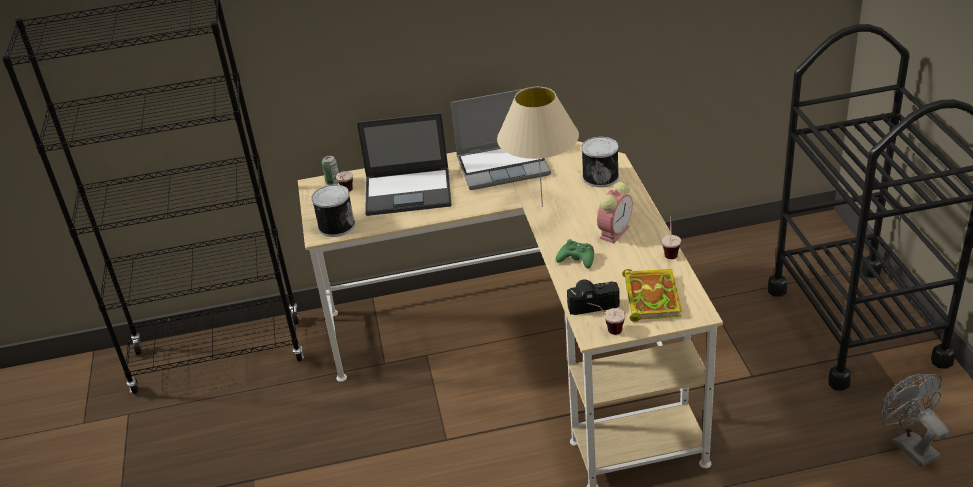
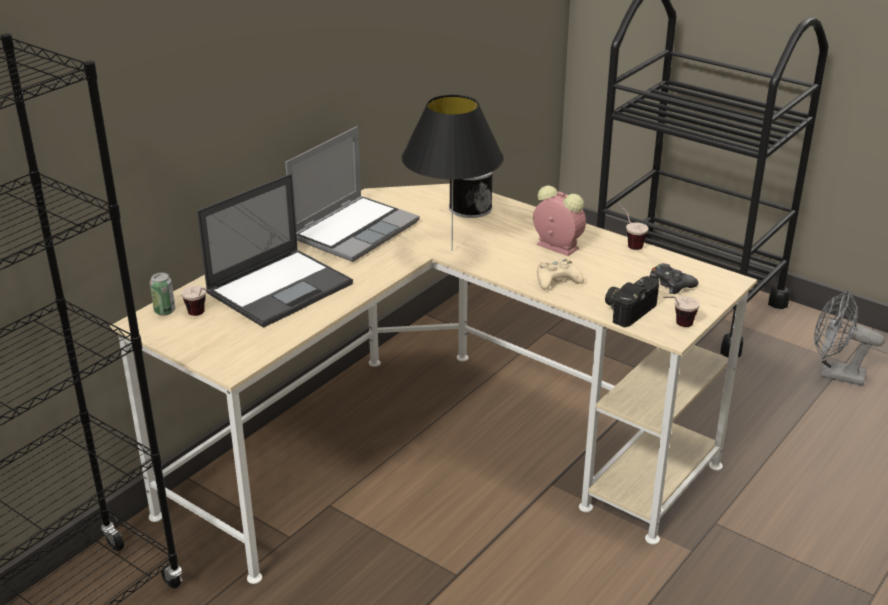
camera: 45 degrees left, 5 degrees down
(335, 225) = (238, 351): can -> none
(542, 206) = (452, 250): beige table lamp -> black table lamp
(577, 259) = (557, 281): green game controller -> beige game controller
(615, 231) = (555, 246): alarm clock -> alarm clock turned 45 degrees counterclockwise
(650, 296) = (670, 284): book -> black game controller

